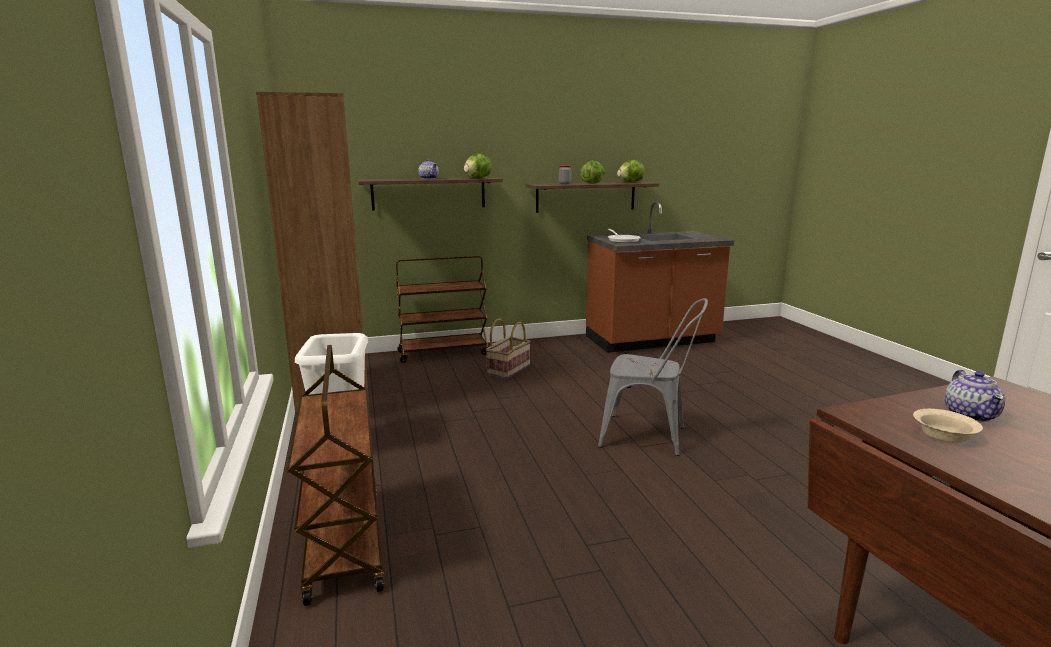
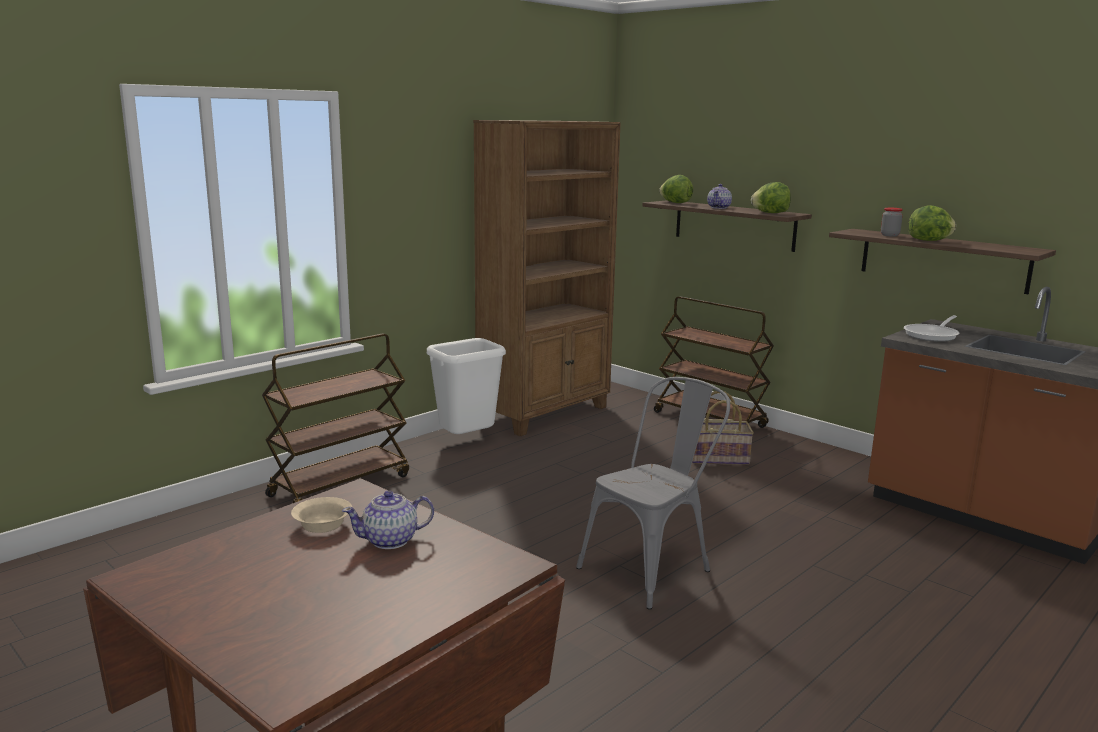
camera: 60 degrees right, 0 degrees up
(630, 182) = (1012, 247): lettuce -> lettuce (675, 203)
(651, 436) = (653, 567): grey chair -> grey chair turned 120 degrees counterclockwise

